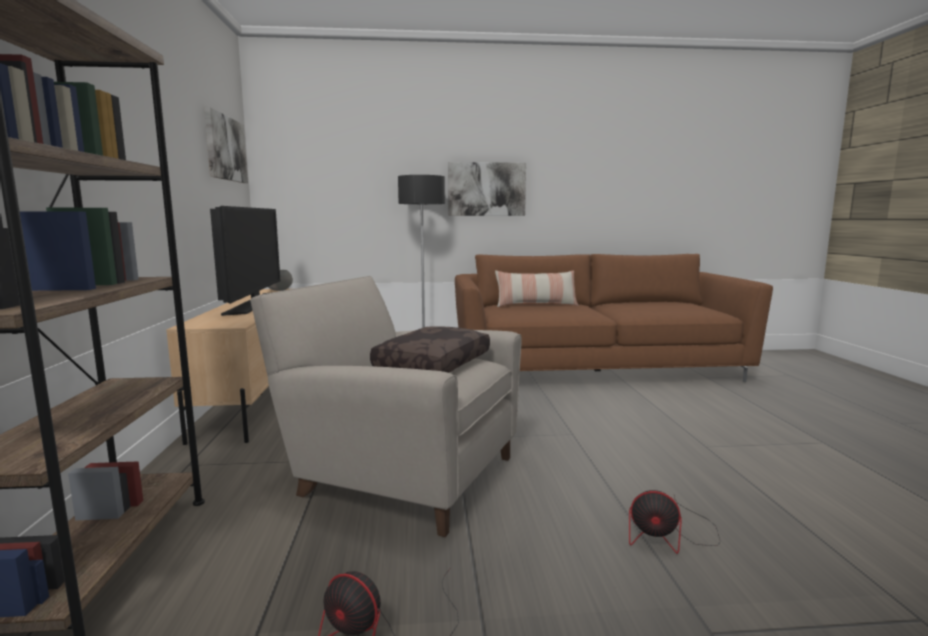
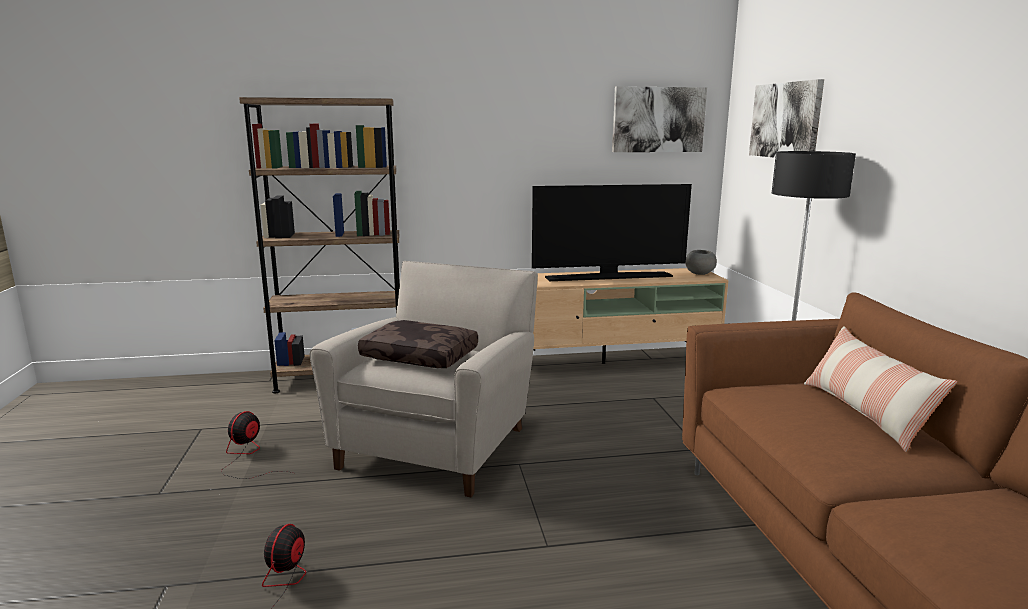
camera: 85 degrees right, 5 degrees up
(486, 189) = (932, 178): picture -> picture (785, 120)

